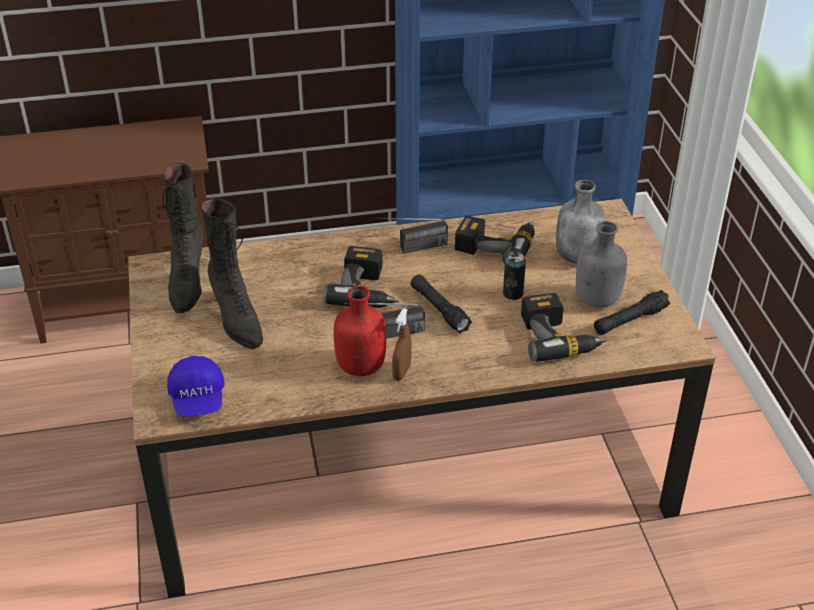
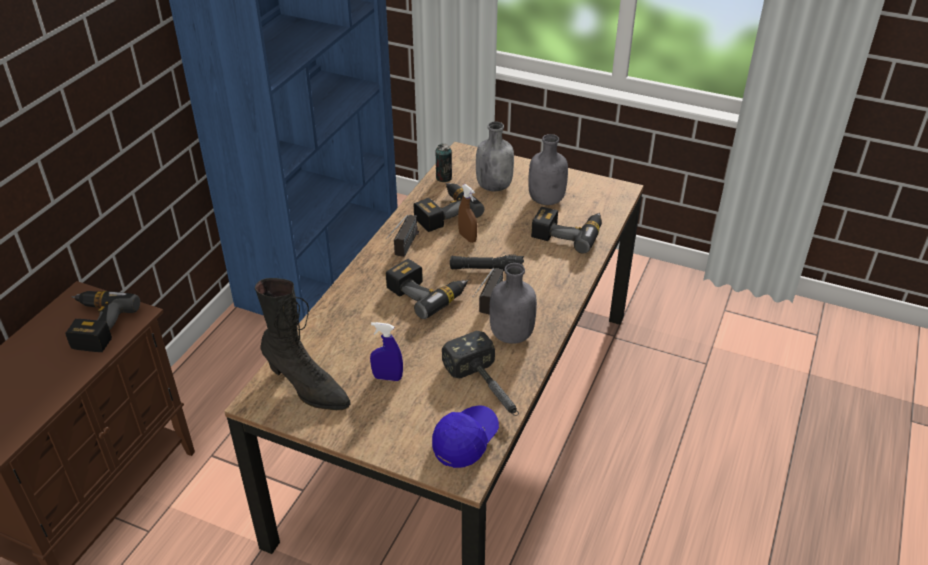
camera: 55 degrees left, 0 degrees up
(161, 150) = (95, 325): none -> power drill
(198, 399) = (465, 441): blue cap -> blue cap turned 75 degrees counterclockwise
(236, 319) = (387, 377): black boot -> blue spray bottle
(274, 383) = (488, 389): none -> hammer
(360, 366) = (510, 335): red bottle -> grey bottle
(402, 372) = (537, 317): brown spray bottle -> brown spray bottle (467, 237)
(513, 293) = (503, 230): can -> can (444, 178)
(630, 320) = (579, 198): black flashlight -> none

